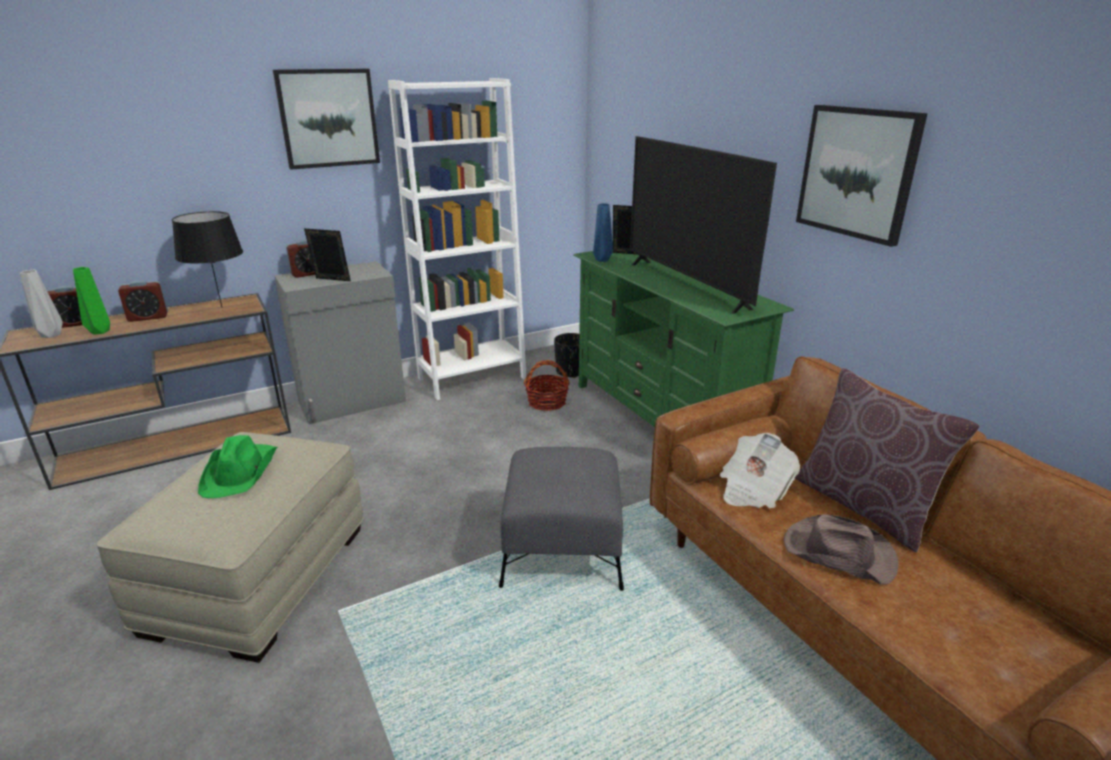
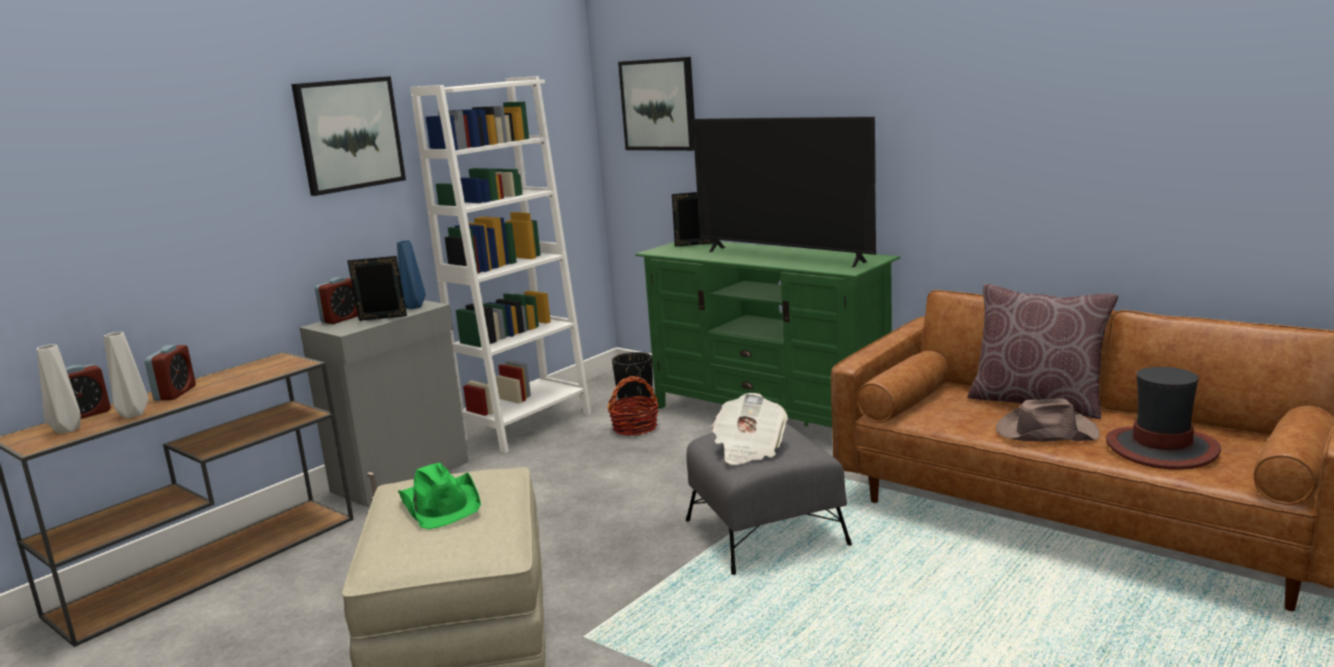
camera: 20 degrees left, 10 degrees down
(101, 331) = (135, 414): green vase -> grey vase
(148, 317) = (175, 393): alarm clock -> alarm clock turned 45 degrees counterclockwise
(222, 307) = (260, 369): black table lamp -> none
(603, 260) = (674, 253): blue vase -> blue vase (415, 307)
(753, 489) = (941, 411): newspaper -> newspaper (749, 449)
(857, 173) = (938, 118): picture -> picture (659, 104)
(955, 624) = (1162, 448): none -> hat

